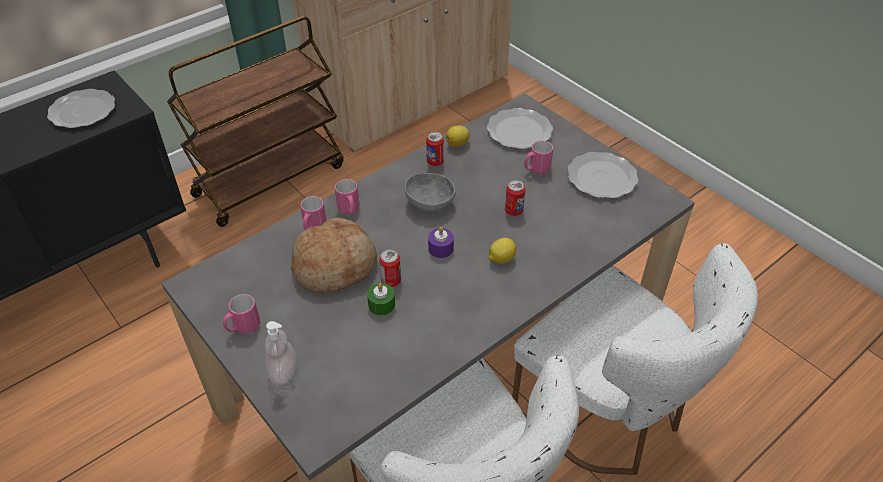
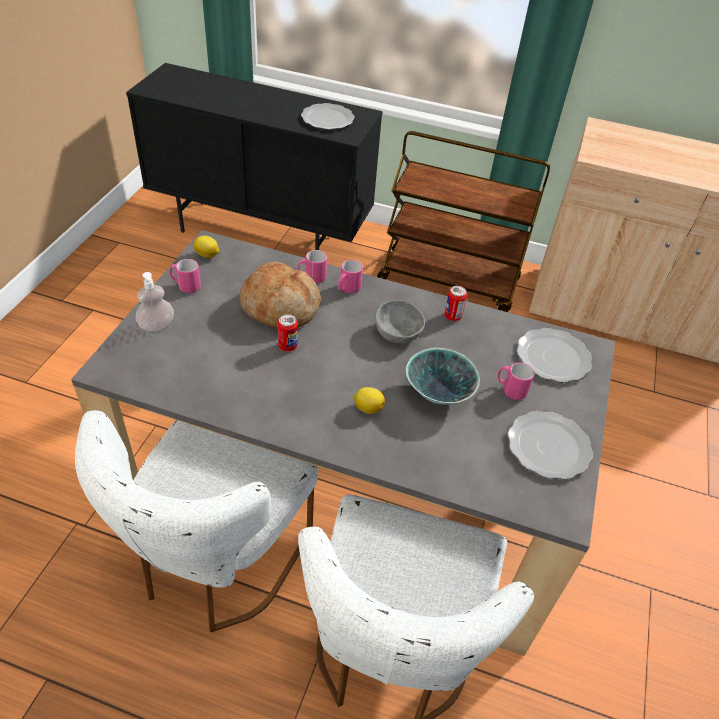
camera: 55 degrees right, 0 degrees up
(381, 304) = (258, 351): green candle -> none
(441, 248) = (348, 362): purple candle -> none
(458, 144) = (491, 322): lemon -> lemon (207, 255)
(513, 211) = (437, 394): can -> bowl

